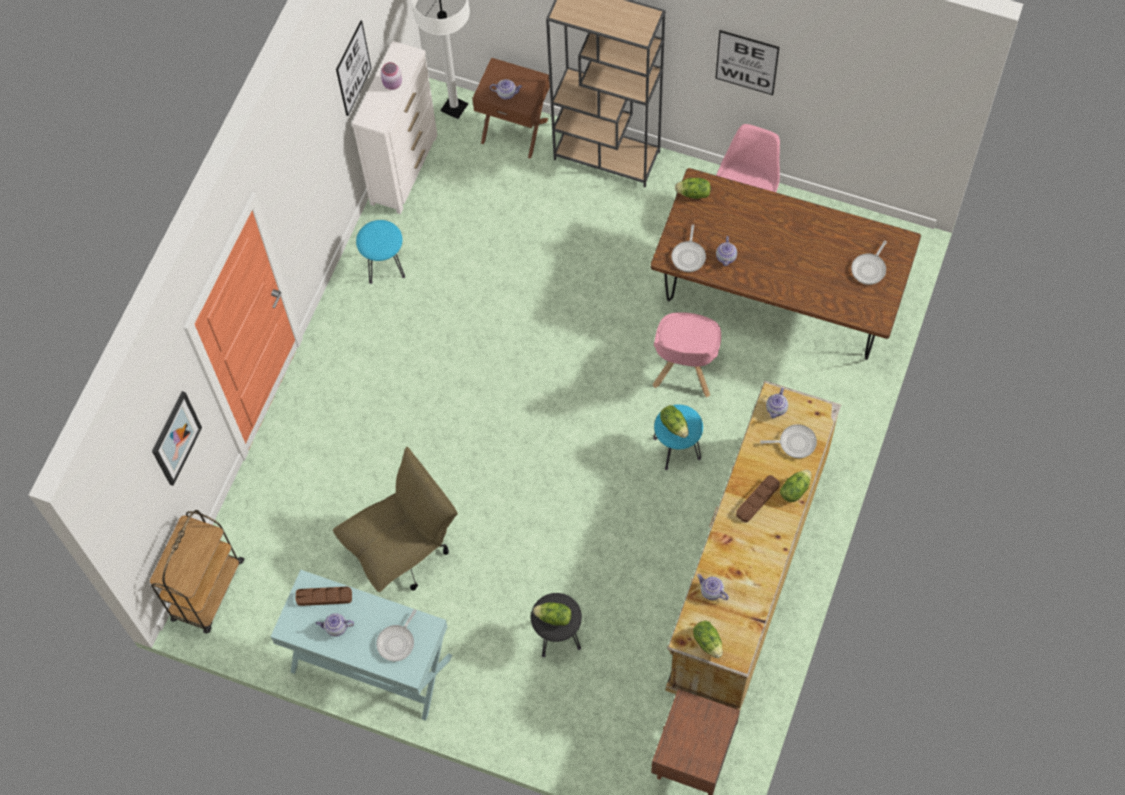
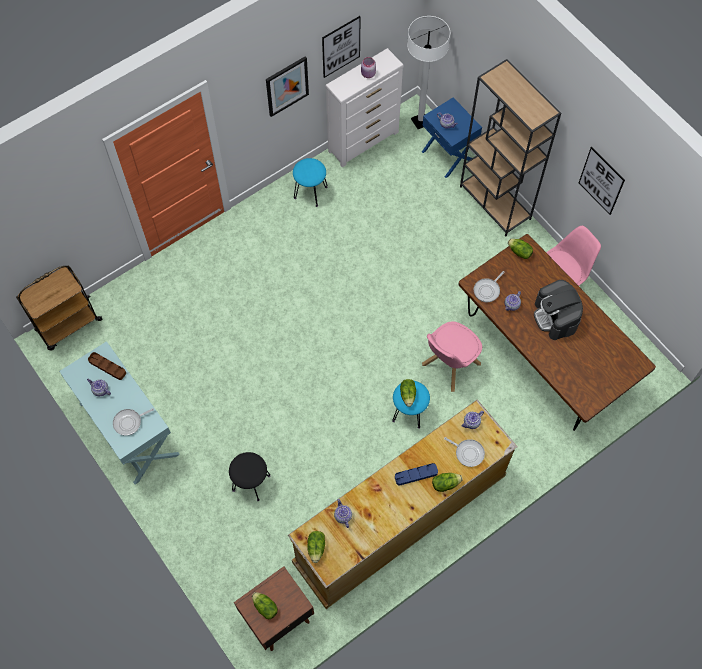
camera: 30 degrees right, 0 degrees up
(175, 438) = (72, 211): picture -> picture (287, 86)
(403, 551) = (196, 372): beige office chair -> none
(515, 130) = (448, 155): brown nightstand -> blue nightstand
(553, 617) = (244, 469): lettuce -> lettuce (265, 607)
(757, 500) = (416, 475): brown tray -> blue tray
(781, 242) = (555, 317): none -> coffee machine
(869, 268) = (603, 369): frying pan -> none

